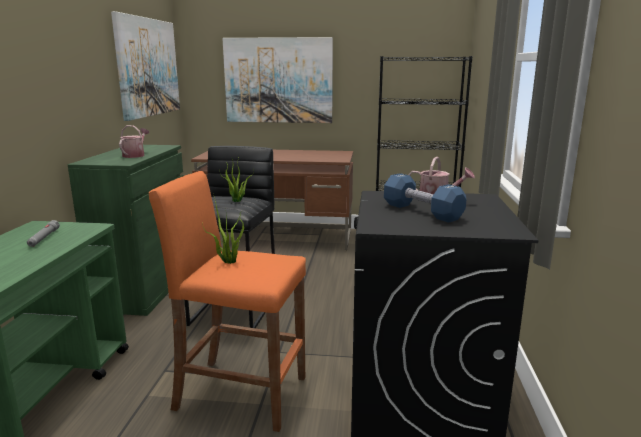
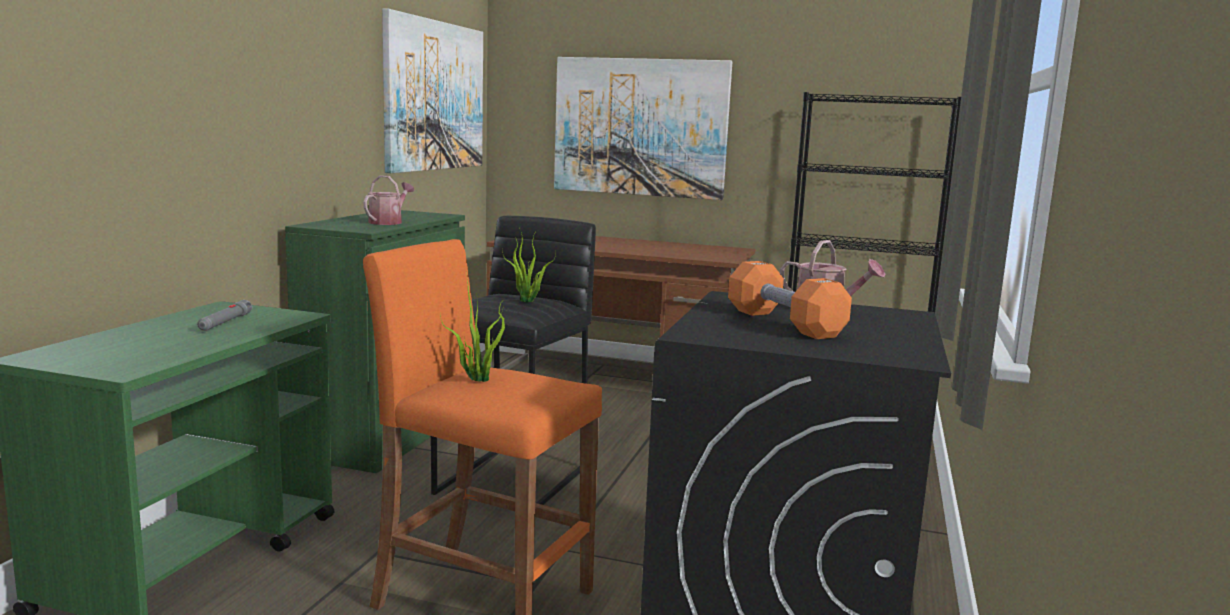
camera: 10 degrees right, 5 degrees down
(422, 212) = (784, 323): blue dumbbell -> orange dumbbell

